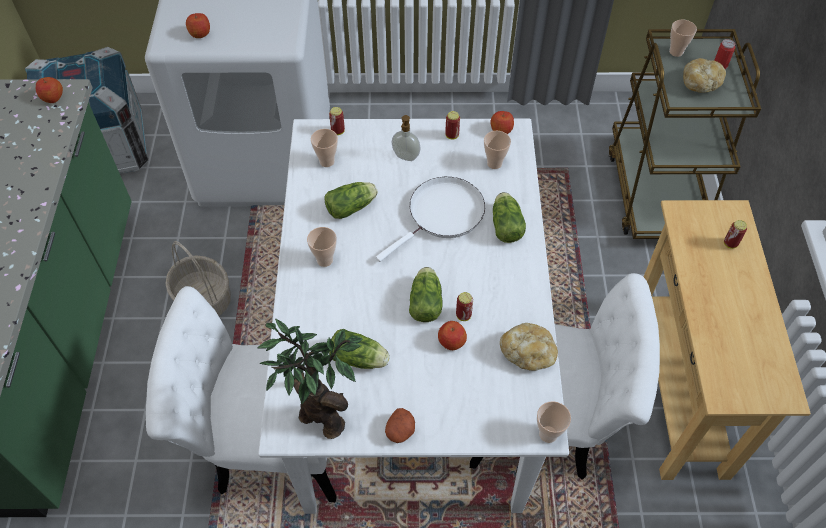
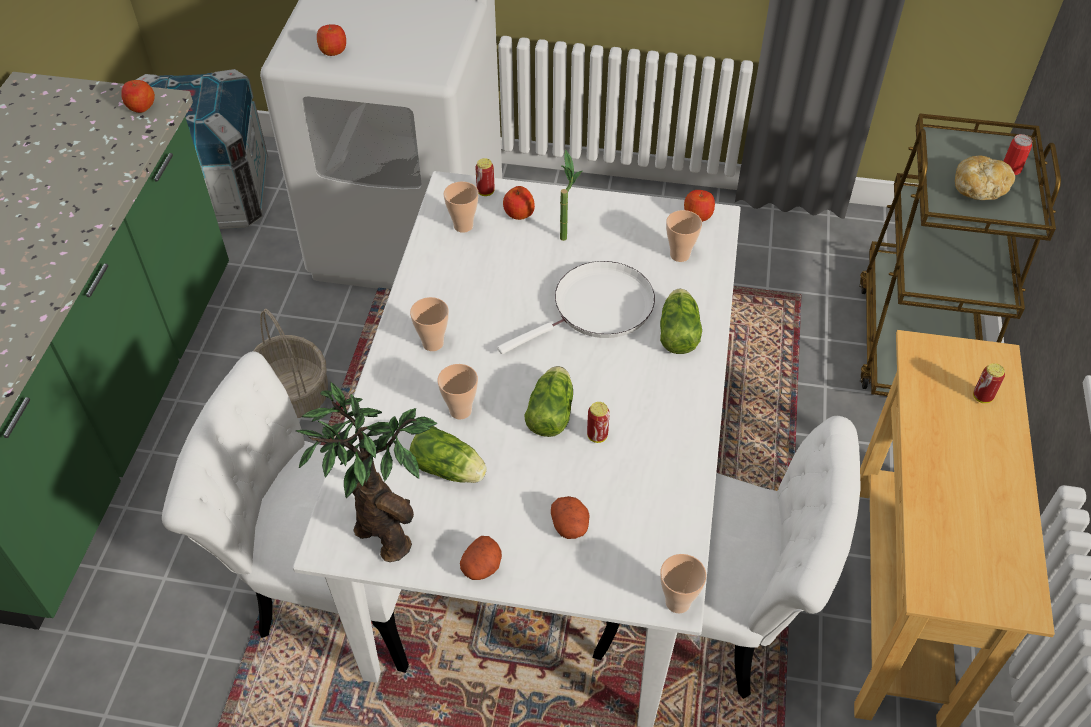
camera: 10 degrees right, 5 degrees down
(352, 207) = (483, 284): lettuce -> none
(405, 157) = (565, 233): soap dispenser -> potted plant
(451, 341) = (574, 466): apple -> apple (518, 213)
(452, 135) = (631, 214): can -> none
(458, 388) = (570, 525): none -> potato
(527, 353) = (672, 495): bread -> none
(676, 52) = (953, 146): cup -> cup (460, 410)

